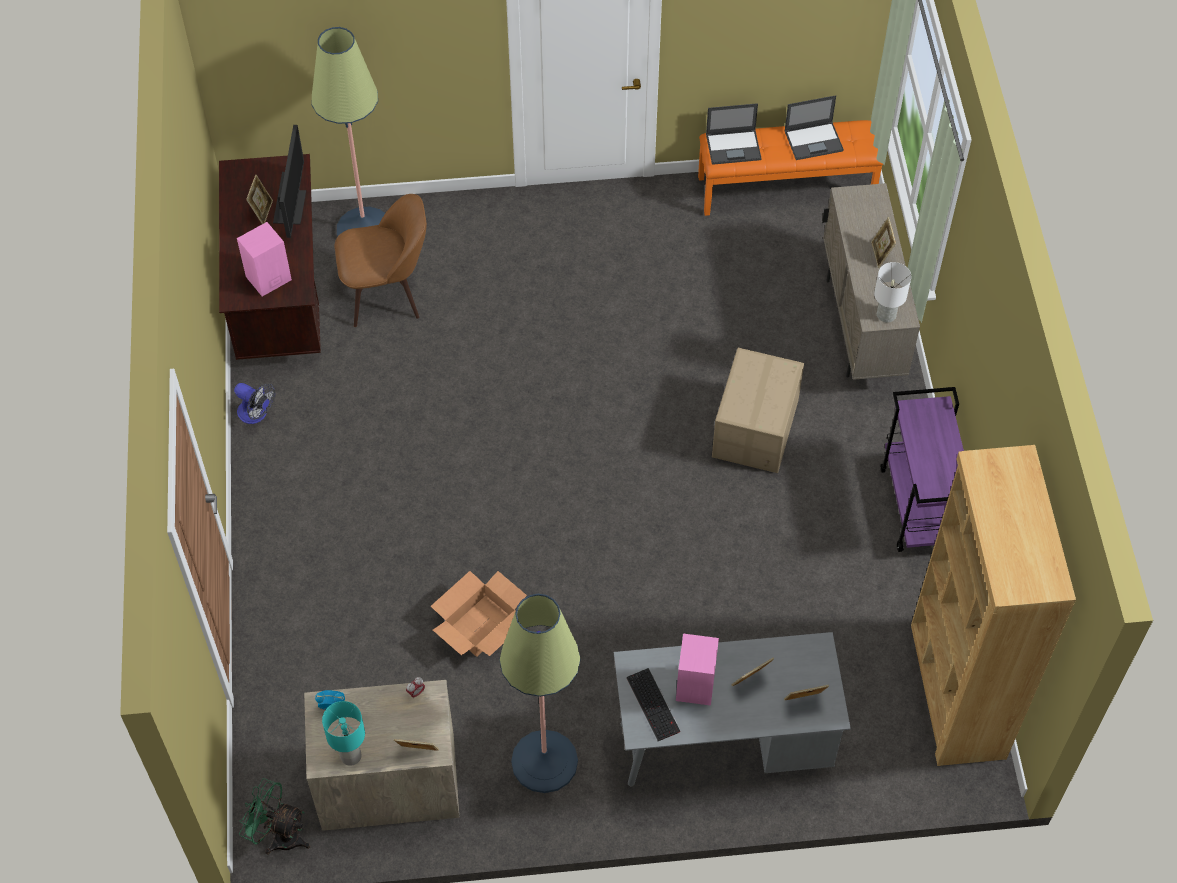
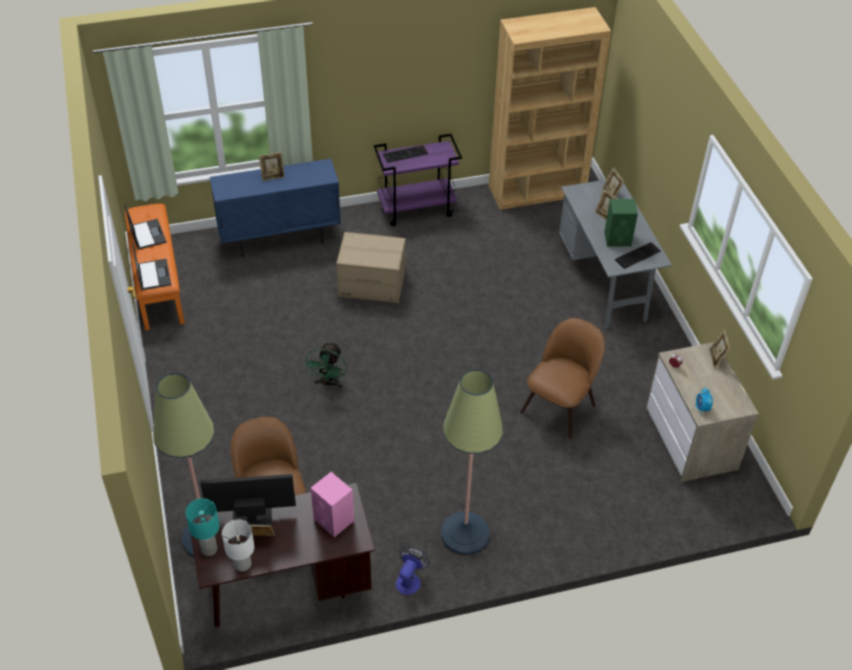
camera: 100 degrees left, 10 degrees down
(279, 835) = (751, 492): green fan -> green fan (329, 383)
(350, 756) = (733, 393): turquoise table lamp -> turquoise table lamp (209, 550)
(481, 625) = (560, 407): cardboard box -> brown chair
(544, 762) = (646, 362): floor lamp -> floor lamp (465, 533)
(695, 686) = (618, 239): pink speaker -> green speaker
(860, 327) = (280, 239): beige cabinet -> blue cabinet
(886, 315) = (324, 172): white table lamp -> white table lamp (243, 564)
(942, 434) = (405, 153): none -> keyboard

